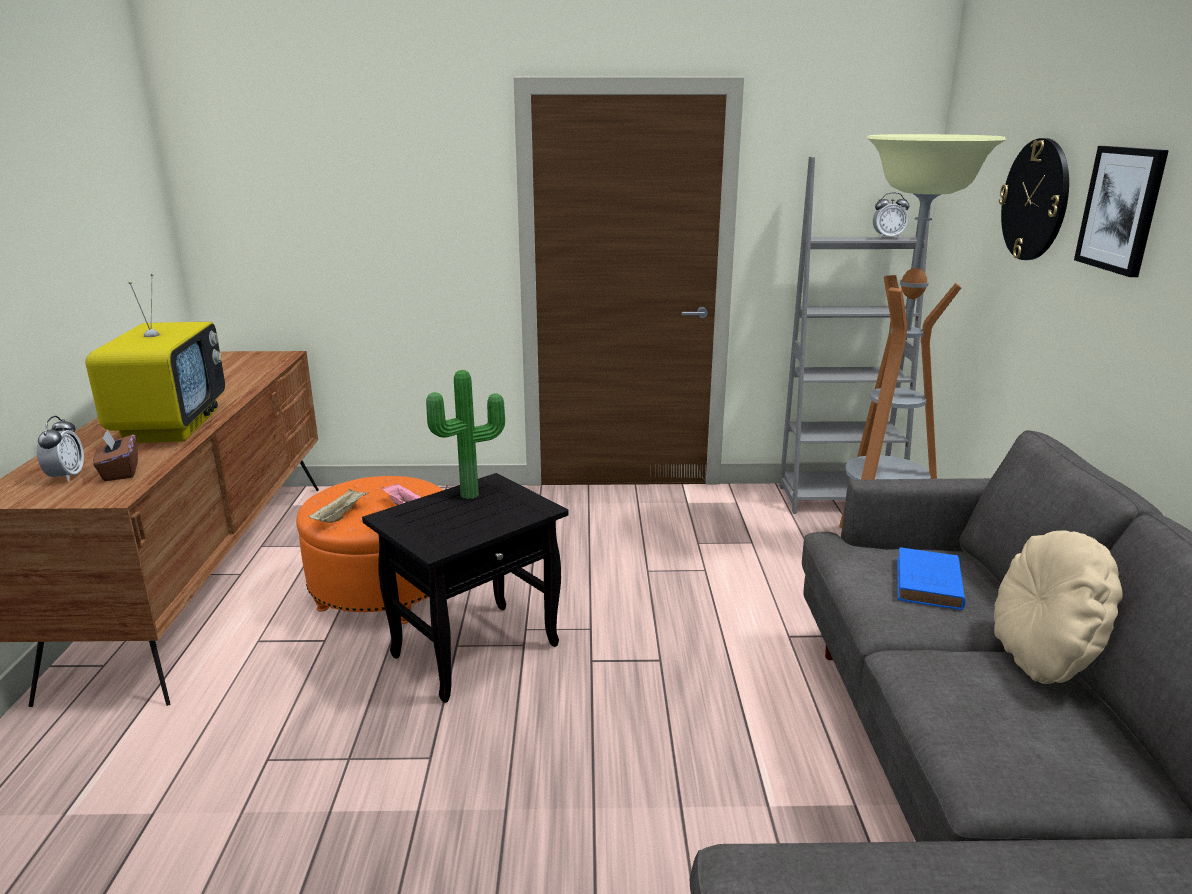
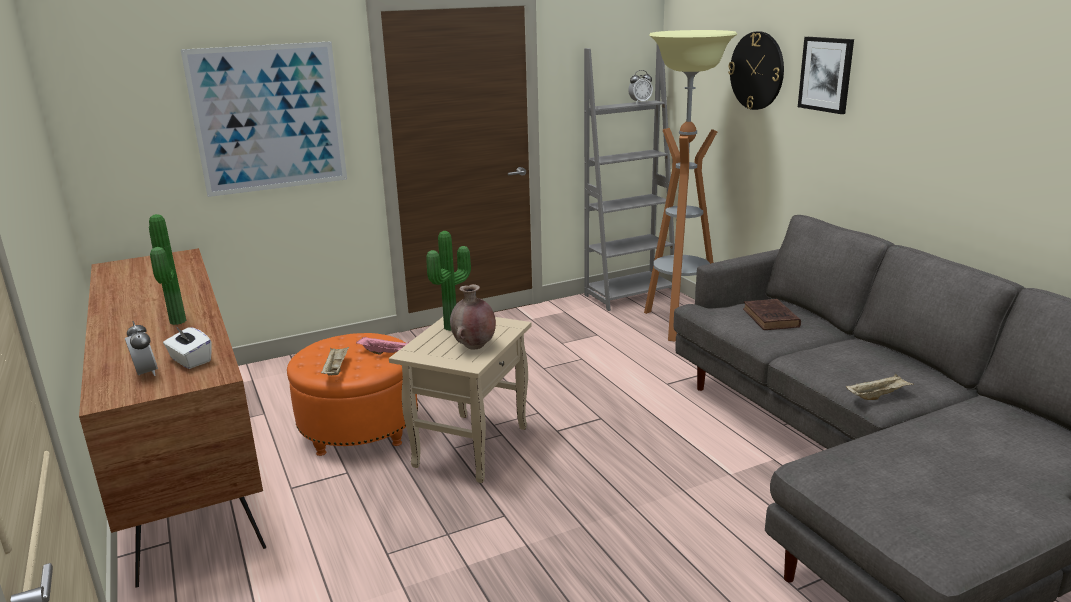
camera: 25 degrees left, 0 degrees up
(120, 472) = (190, 360): brown tissue box -> white tissue box
(171, 426) = (174, 322): television -> potted plant
(391, 215) = (269, 118): none -> picture
(465, 526) = (474, 347): none -> brown vase
(476, 649) = (470, 445): black side table -> beige side table
(928, 585) = (771, 319): blue book -> brown book
(989, 774) = (877, 396): none -> beige tray
(1040, 660) = (855, 341): beige pillow -> none

